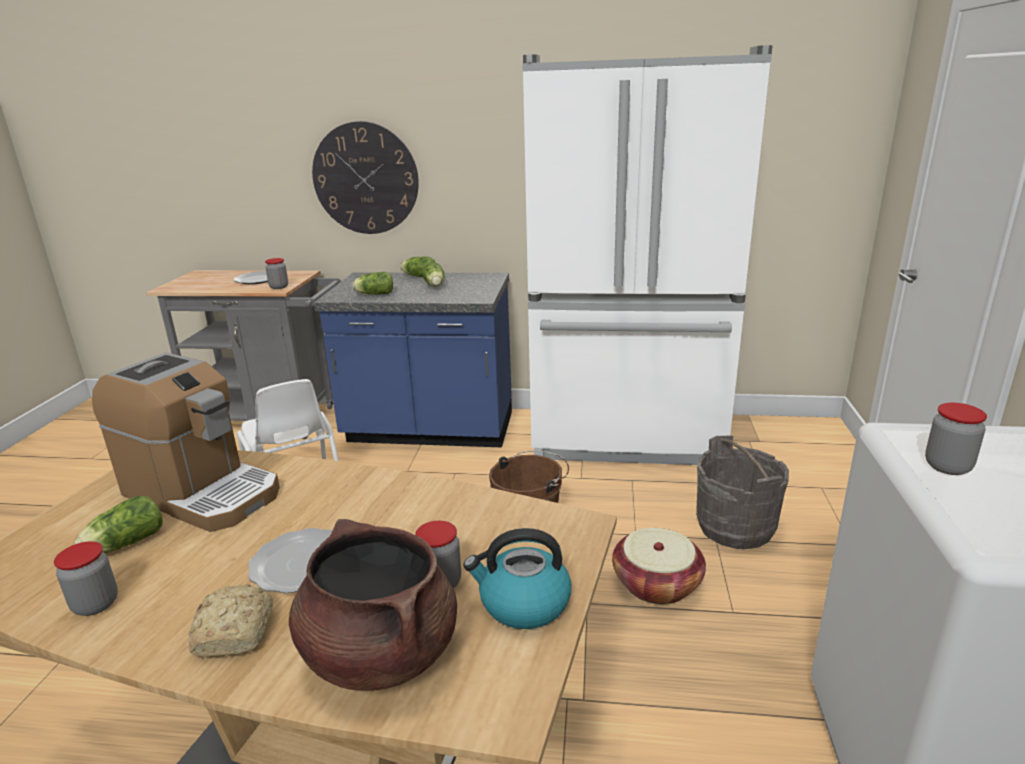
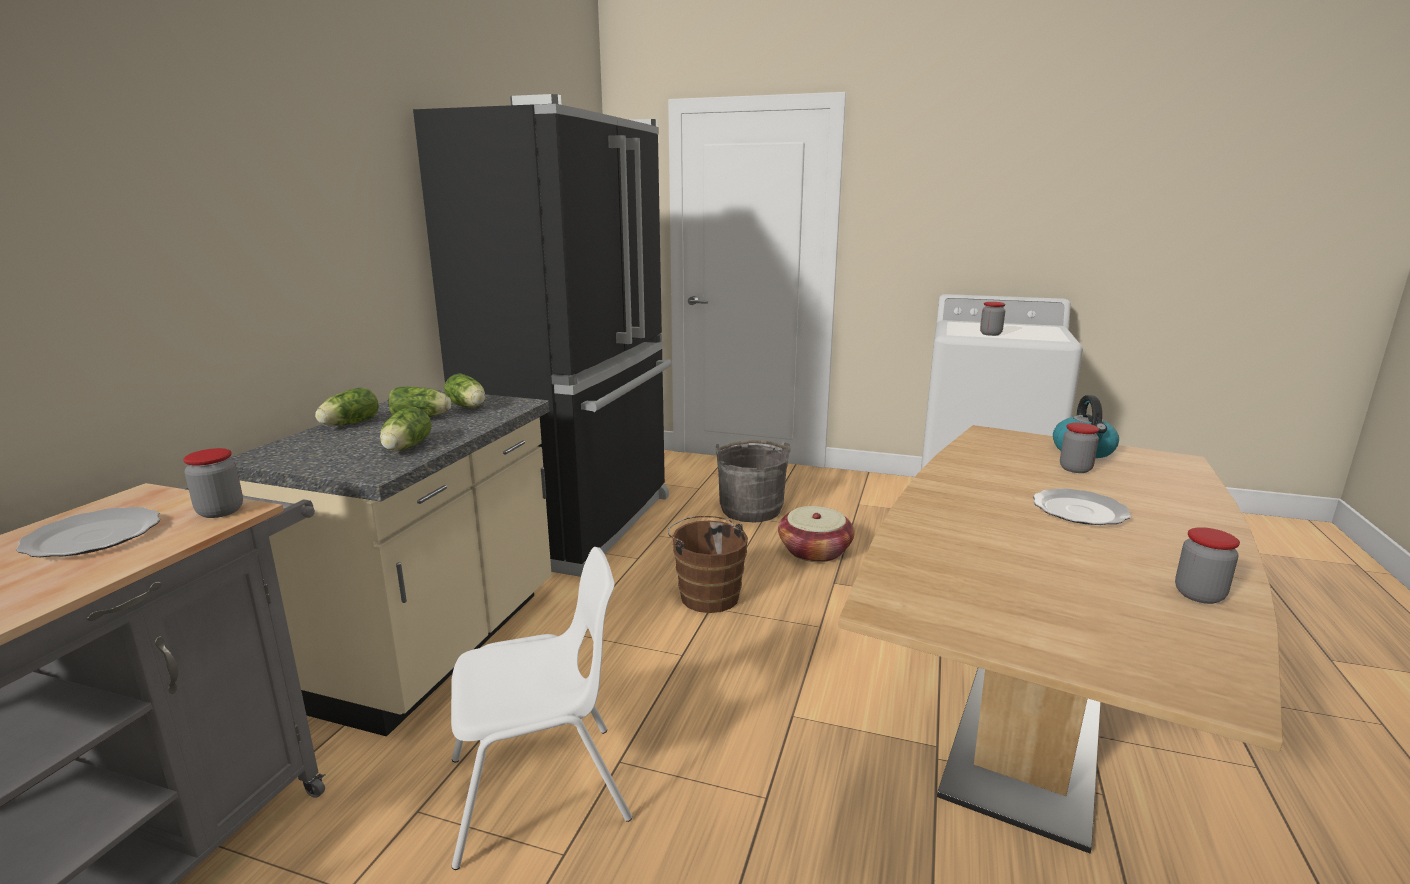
camera: 80 degrees left, 5 degrees down
(124, 545) = (1098, 597): lettuce -> lettuce (468, 406)
(202, 492) = (974, 565): coffee machine -> none
(236, 631) = (1178, 529): bread -> none
(365, 179) = (208, 277): wall clock -> none
(380, 653) = (1160, 485): brown cooking pot -> none
(429, 431) = (434, 647): blue counter -> beige counter
(627, 440) = (581, 525): white fridge -> black fridge

